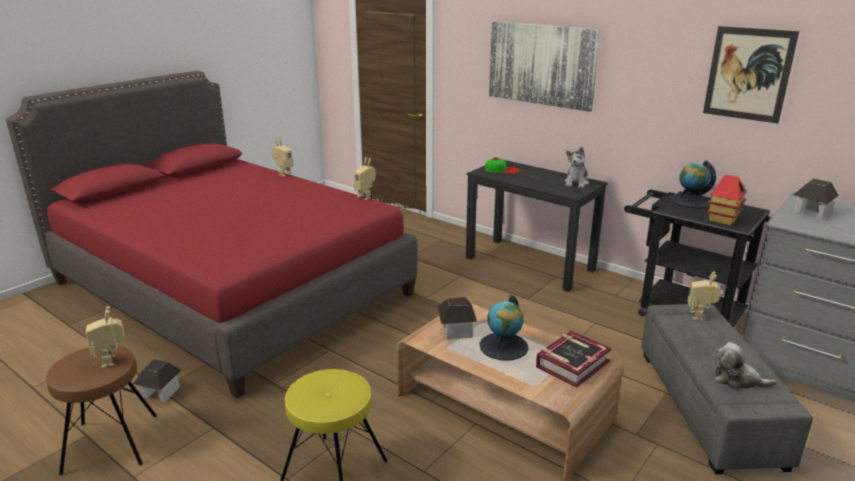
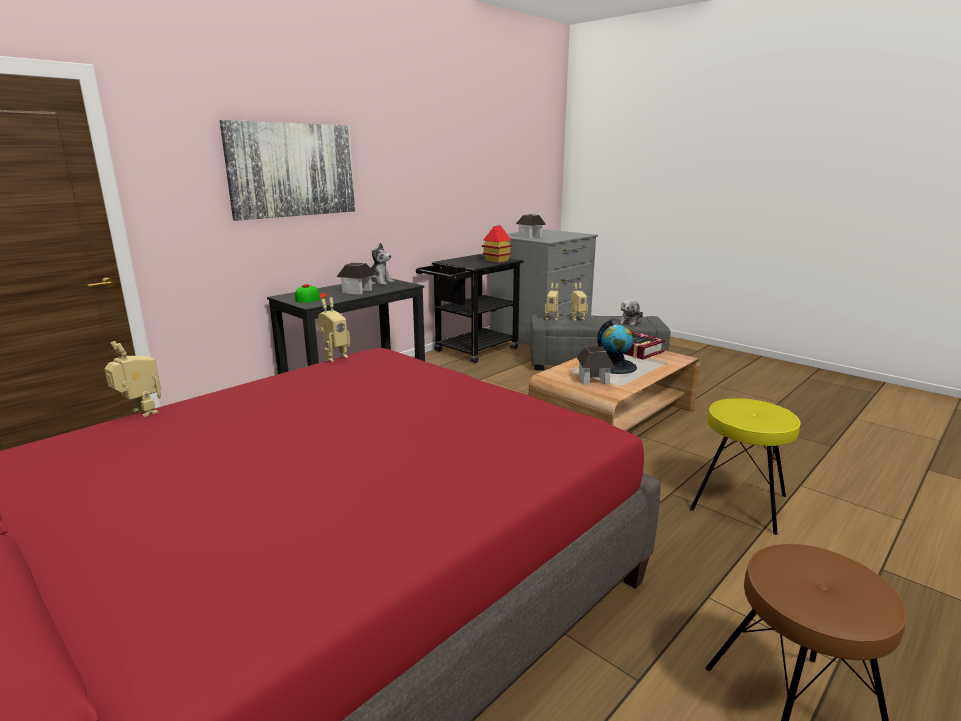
camera: 85 degrees left, 5 degrees down
(112, 361) = (799, 560): toy robot -> toy robot (577, 318)
(161, 392) = (648, 675): toy house -> toy house (357, 291)
(690, 201) = (458, 261): globe -> none
(748, 74) = (453, 155): picture -> none

